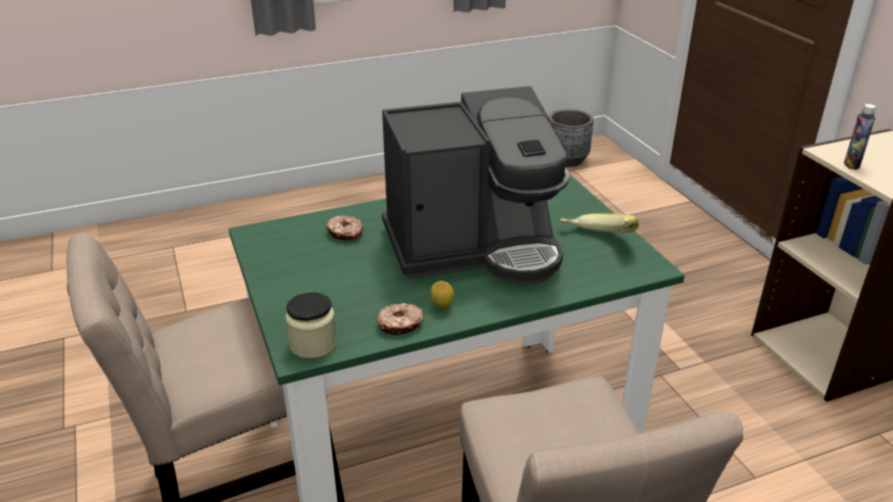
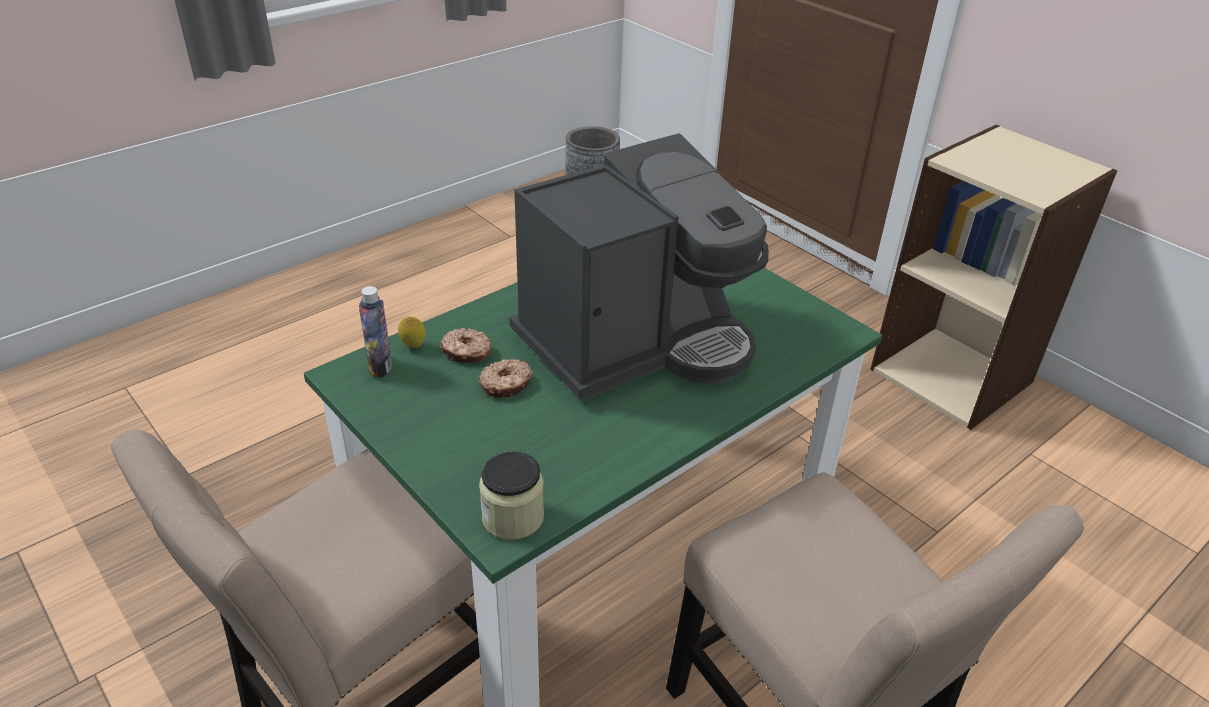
camera: 20 degrees left, 5 degrees up
(400, 325) = (606, 466): donut -> donut (506, 385)
(442, 307) = (642, 431): lemon -> lemon (413, 346)
(596, 241) = (768, 309): banana -> none
(852, 164) = (986, 173): bottle -> bottle (380, 367)

